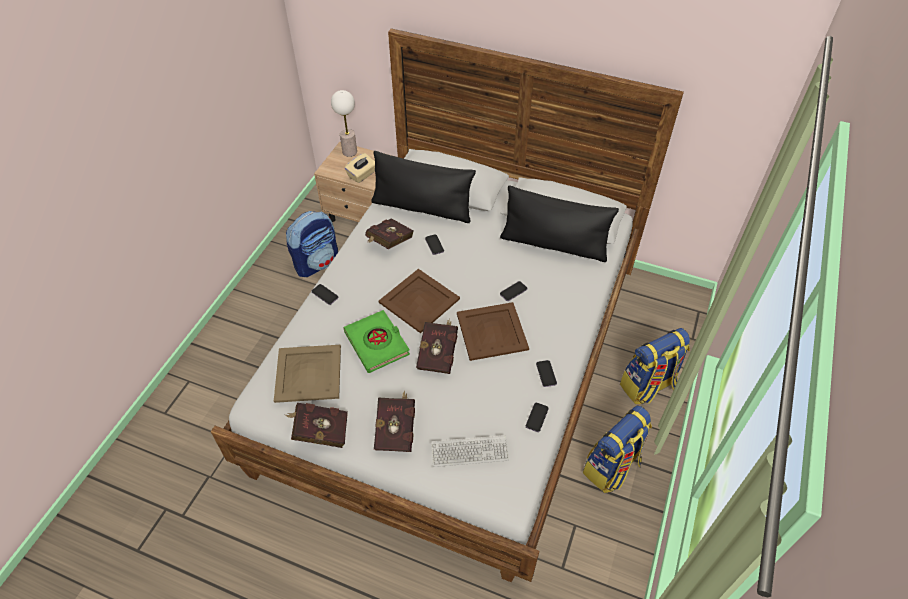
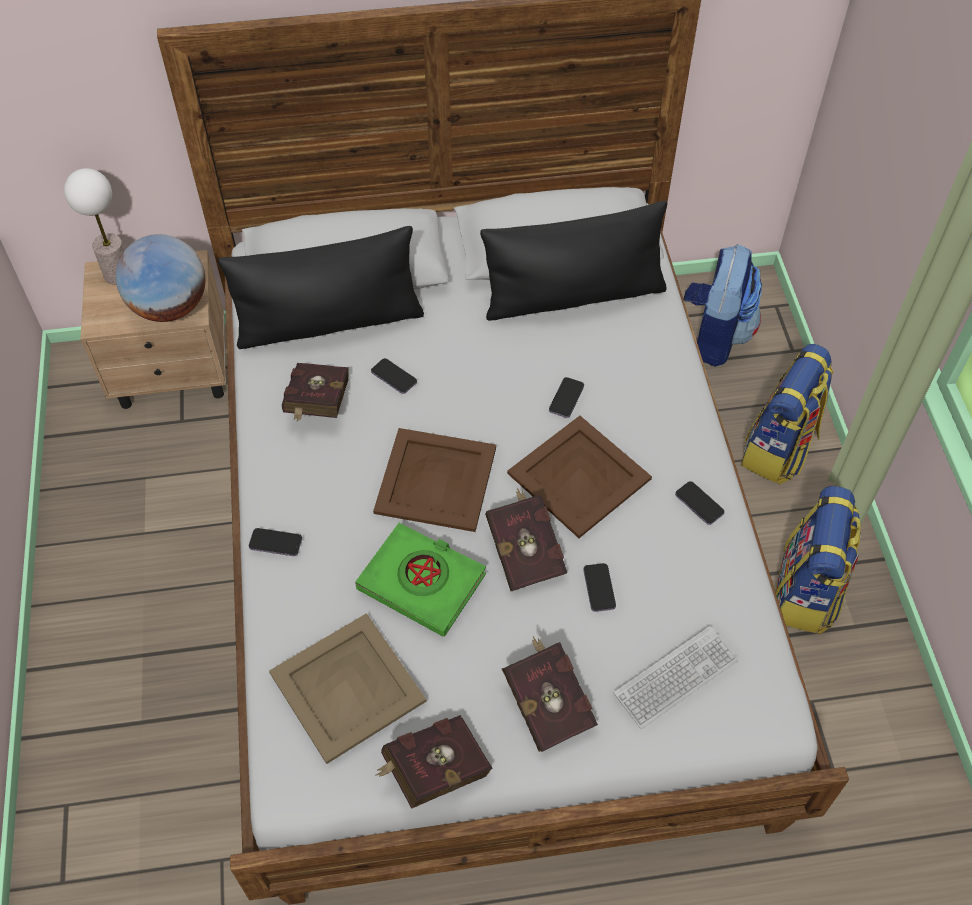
camera: 30 degrees left, 5 degrees up
(317, 262) = (151, 491): backpack -> backpack (714, 335)
(362, 175) = (170, 306): beige tissue box -> globe
(537, 418) = (731, 576): phone -> phone (599, 588)

